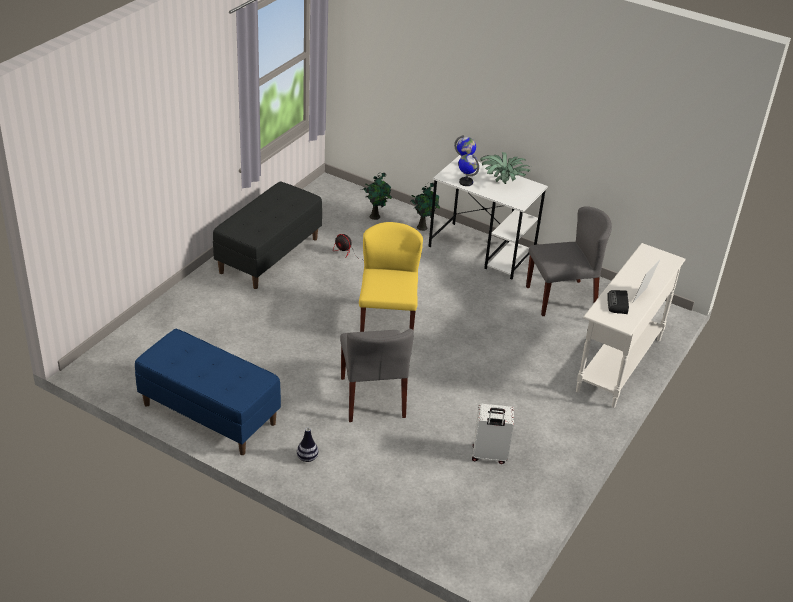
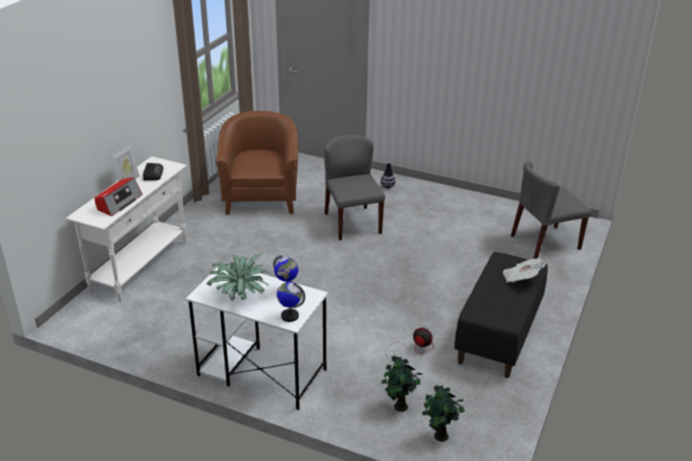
camera: 175 degrees right, 5 degrees down
(208, 414) = (468, 202): blue bench -> none
(248, 219) = (521, 278): none -> newspaper
(387, 323) = (354, 279): yellow chair -> none
(423, 227) = (336, 398): potted plant -> potted plant (440, 436)
(489, 456) = (261, 198): white suitcase -> brown armchair
(561, 298) = (177, 324): grey chair -> grey chair (545, 243)
(640, 269) = (118, 203): none -> radio

